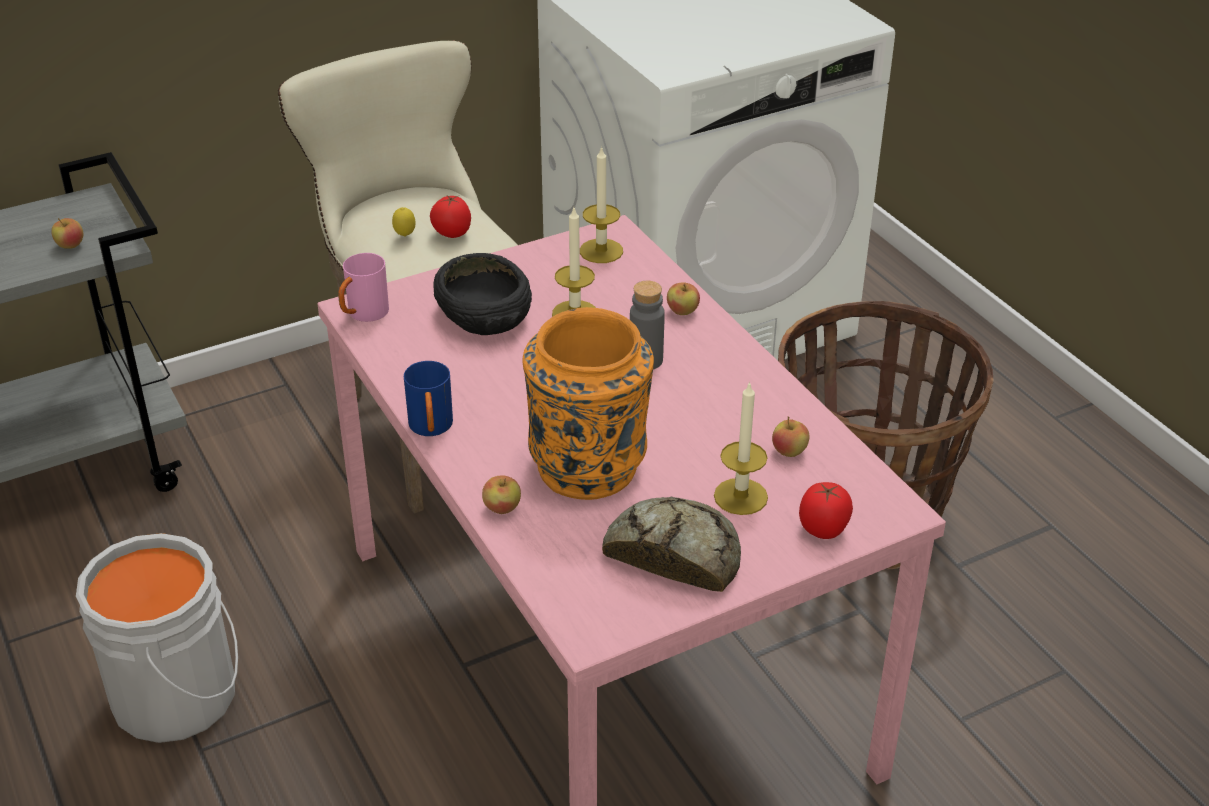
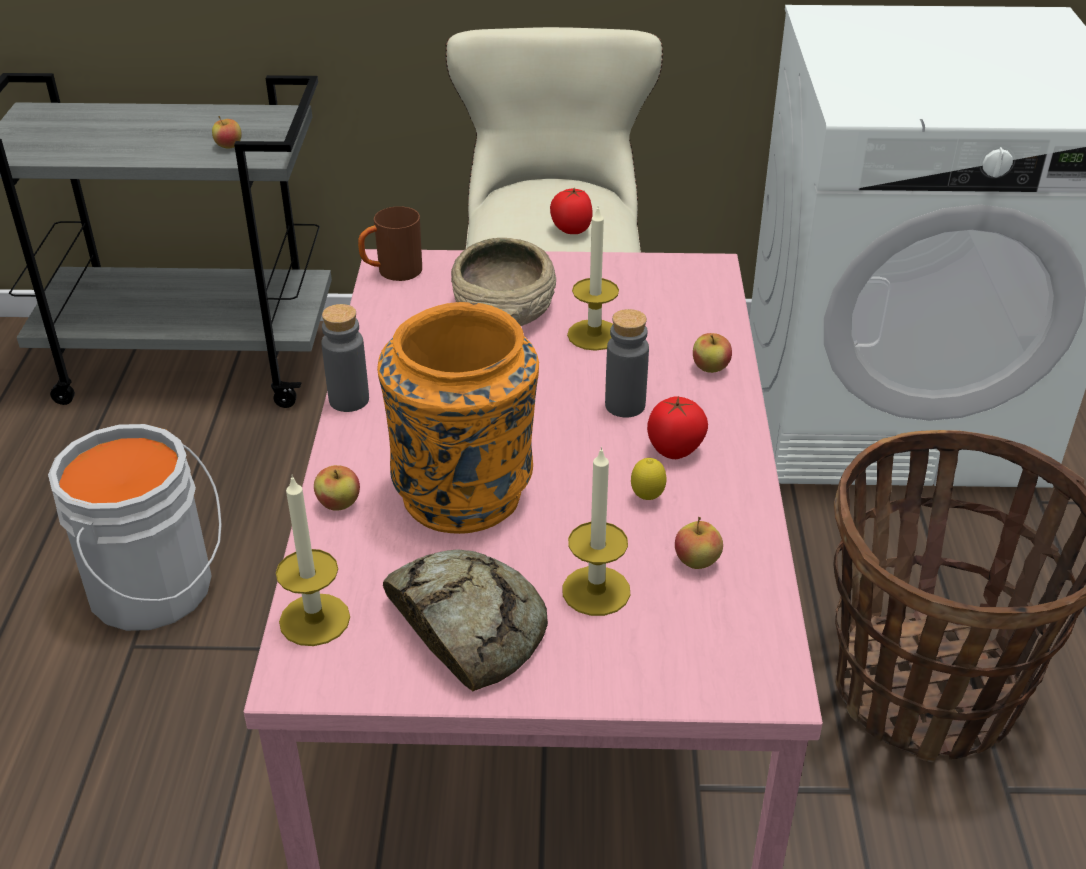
camera: 30 degrees right, 0 degrees up
(363, 315) = (392, 273): pink mug -> brown mug
(405, 236) = (526, 220): lemon -> lemon (647, 498)
(431, 429) = (349, 400): blue mug -> grey bottle
(485, 314) = (504, 307): black bowl -> beige bowl
(601, 251) = (678, 281): candle -> candle (314, 619)
(823, 529) = (658, 669): tomato -> tomato (675, 450)

